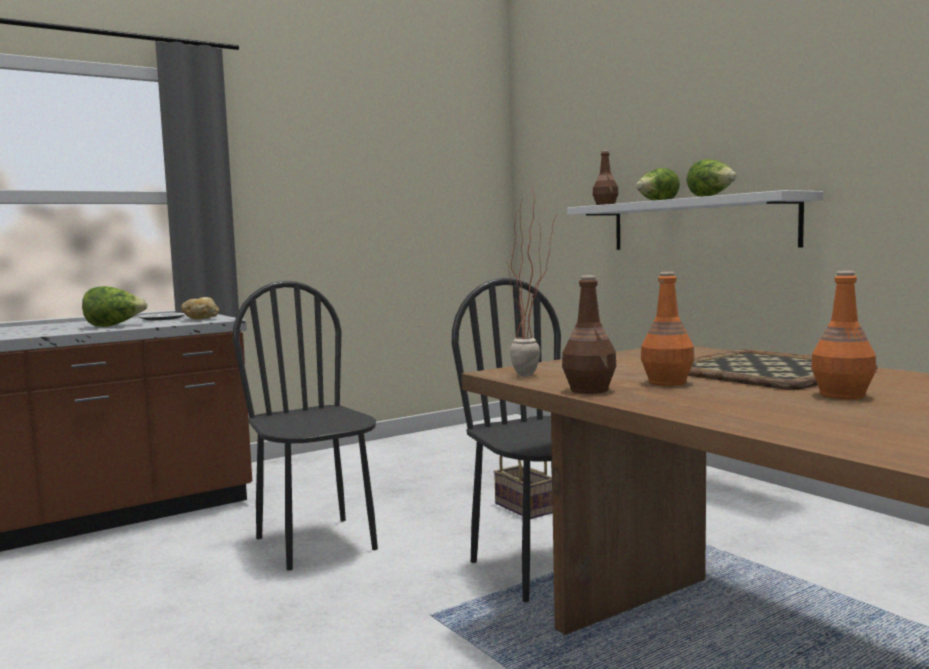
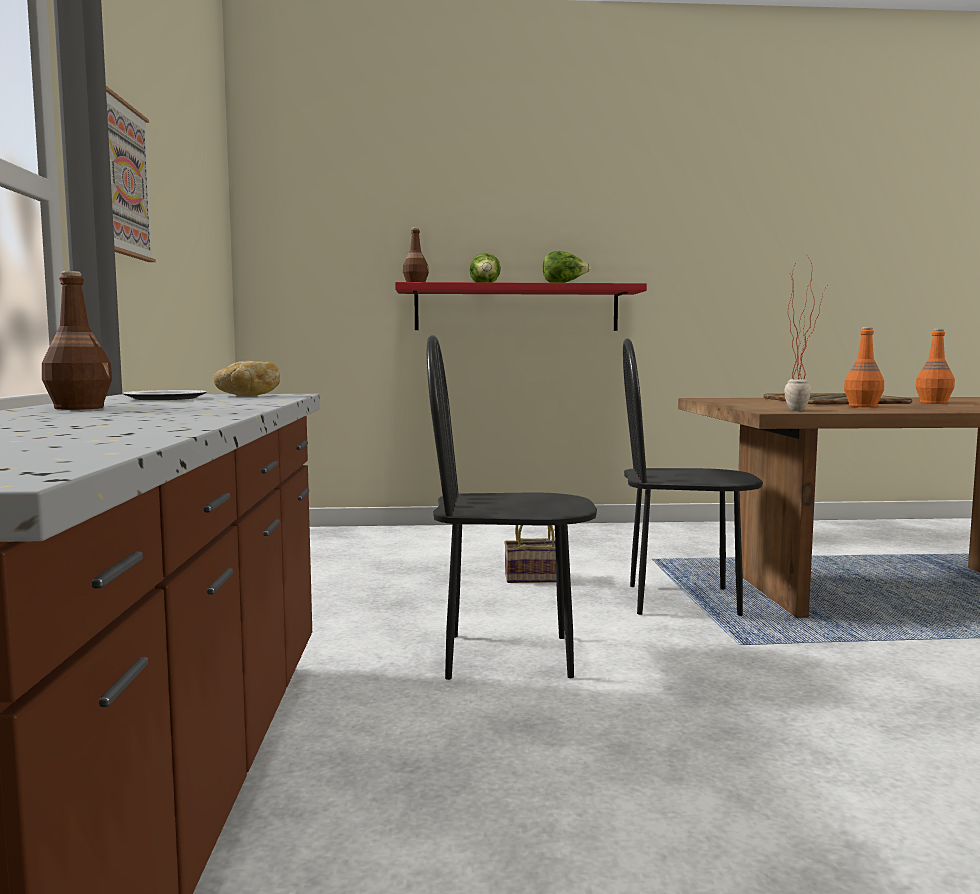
camera: 60 degrees left, 0 degrees up
(114, 326) = (214, 404): lettuce -> none
(291, 171) = (124, 180): none -> picture
(589, 390) = (878, 410): brown bottle -> brown bottle (79, 408)
(699, 224) = (516, 308): white shelf -> red shelf

